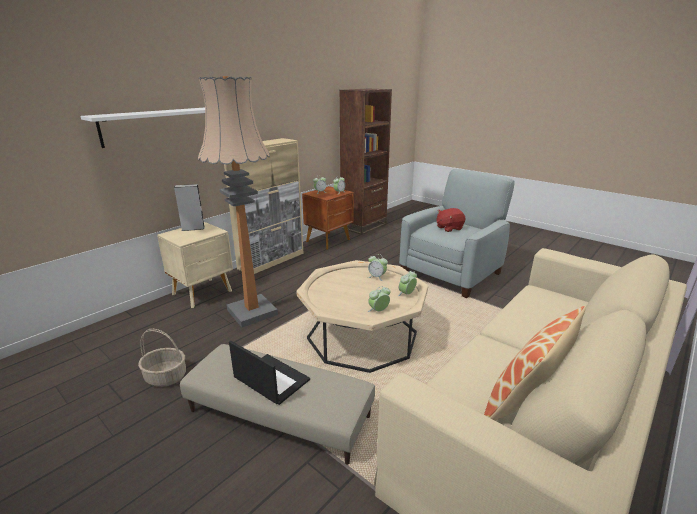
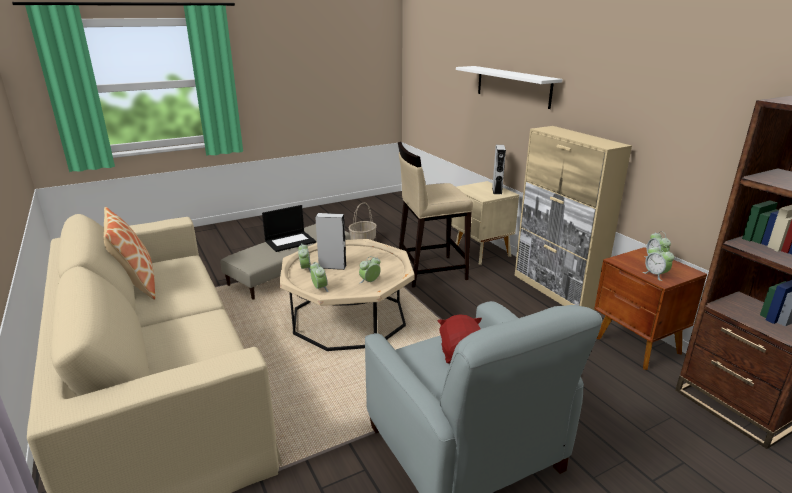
camera: 110 degrees right, 0 degrees up
(252, 312) = (430, 271): floor lamp -> beige stool
(362, 299) = (332, 266): none -> grey speaker

